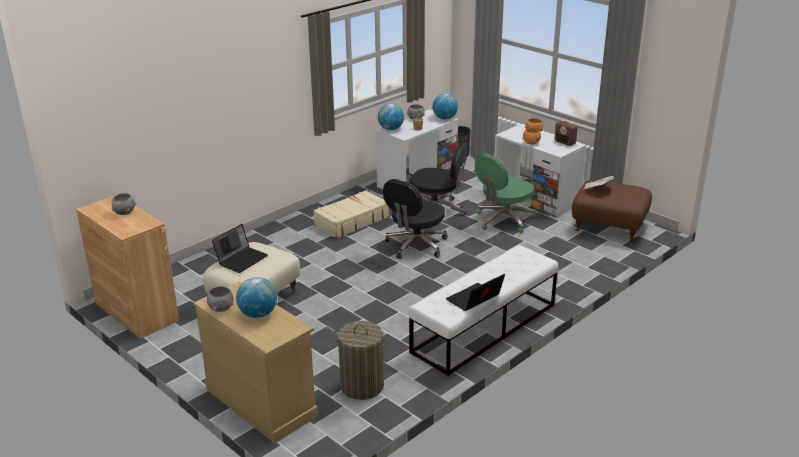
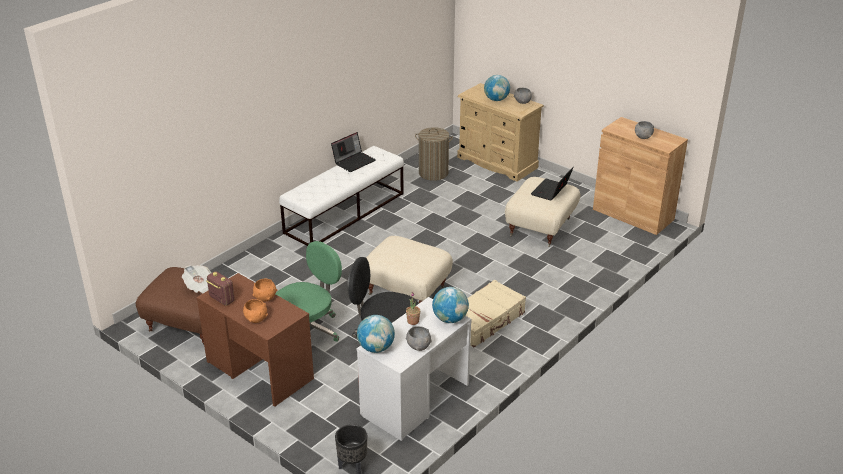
camera: 175 degrees right, 5 degrees up
(415, 245) = (407, 290): black office chair -> beige ottoman
(536, 198) = (259, 370): white desk -> brown desk

